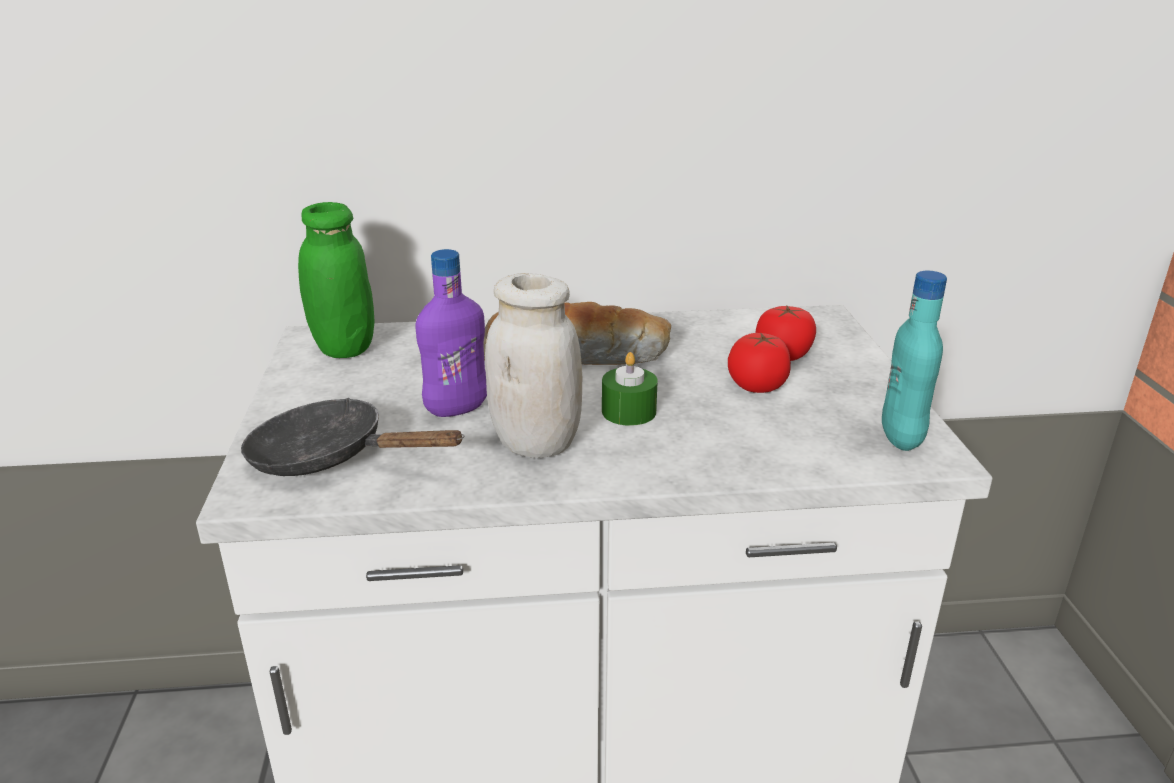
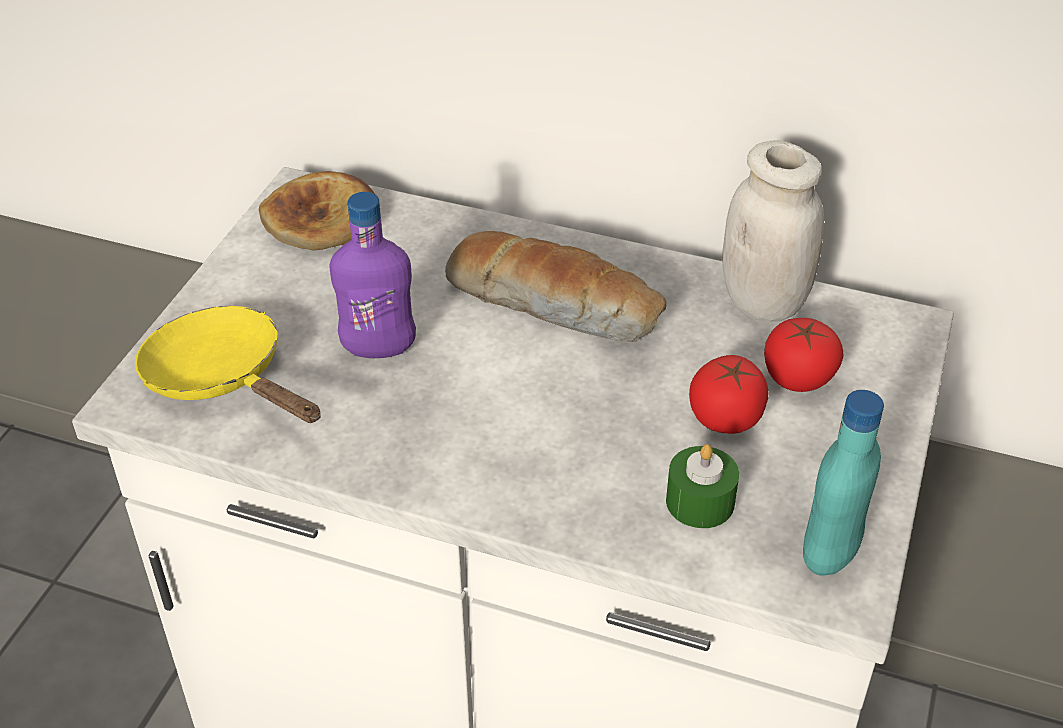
camera: 25 degrees right, 15 degrees up
(330, 457) = (223, 378): black frying pan -> yellow frying pan
(344, 348) = (321, 219): green jar -> bread
(536, 444) = (425, 425): white jar -> white jar (763, 302)
(629, 411) = (552, 410): green candle -> green candle (700, 501)

